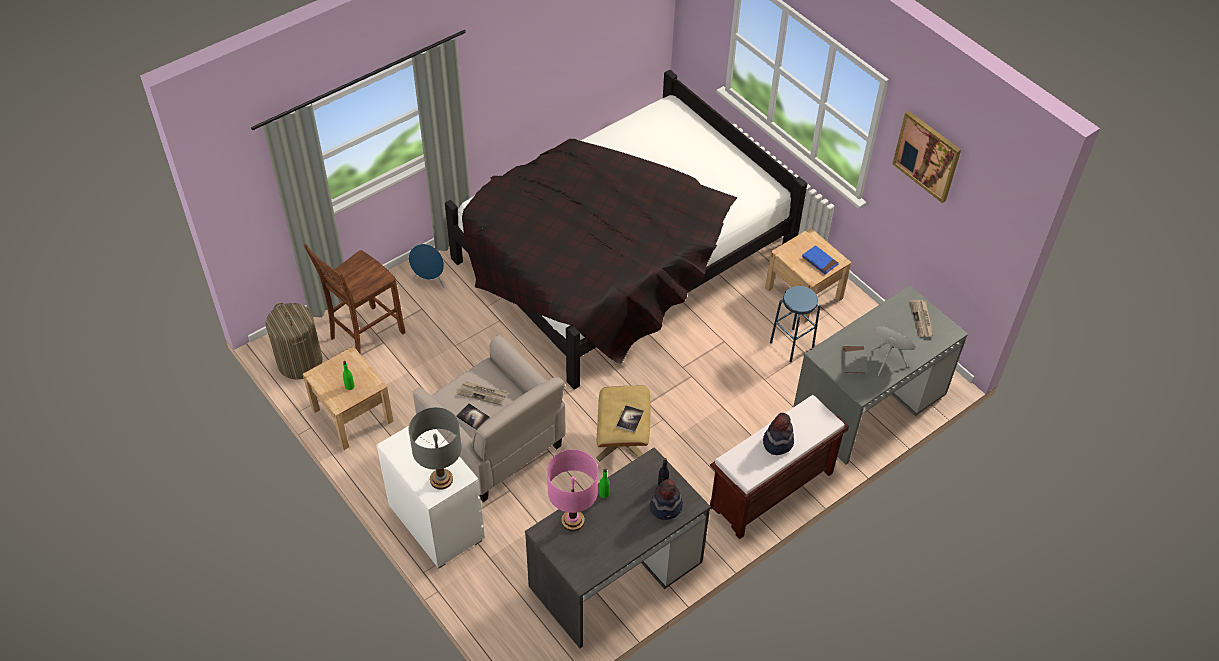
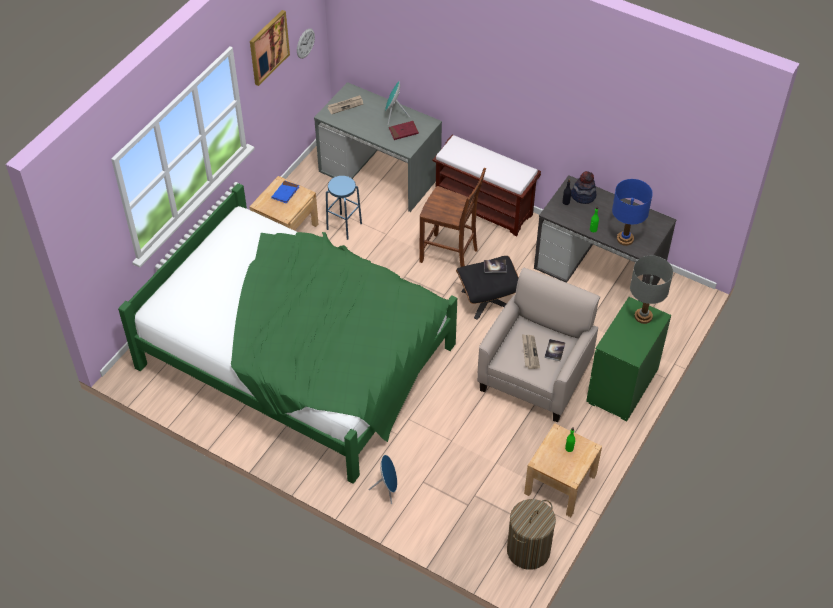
camera: 110 degrees left, 0 degrees up
(365, 335) = (474, 513): brown chair -> brown chair (450, 256)
(436, 522) = (622, 386): white dresser -> green dresser
(573, 521) = (625, 239): pink table lamp -> blue table lamp
(622, 259) = (299, 356): black bed -> green bed
(623, 440) = (487, 299): beige ottoman -> black ottoman
(777, 442) = (488, 163): hat -> none
(854, 361) = (403, 131): grey book -> red book
(974, 235) = (305, 43): none -> wall clock

